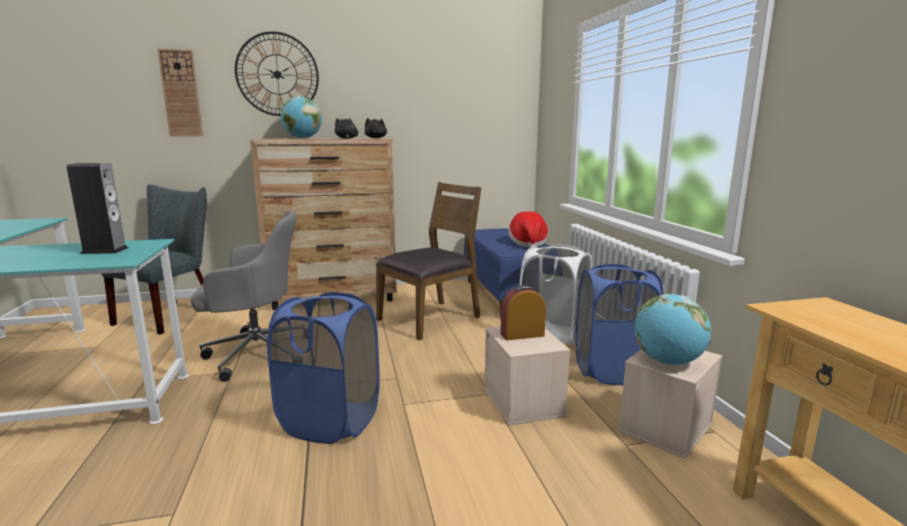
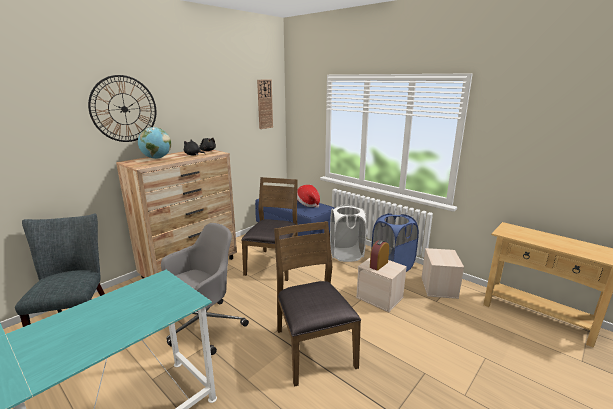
camera: 35 degrees left, 5 degrees up
(104, 250) = (148, 297): speaker -> none
(181, 93) = (40, 133): wall clock -> wall clock (265, 104)
(330, 421) = (313, 348): blue laundry basket -> brown chair
(668, 362) = (444, 260): globe -> none

